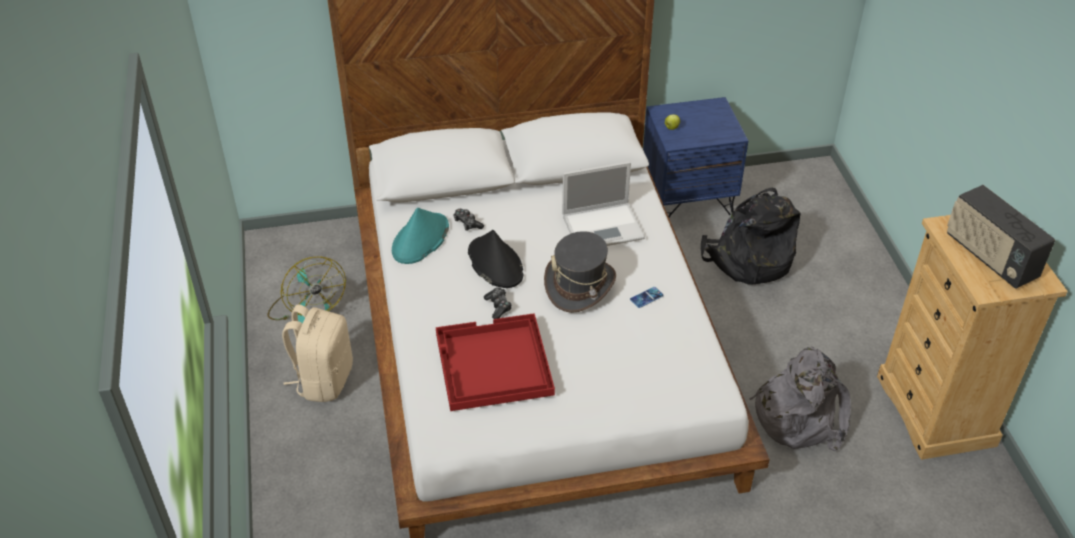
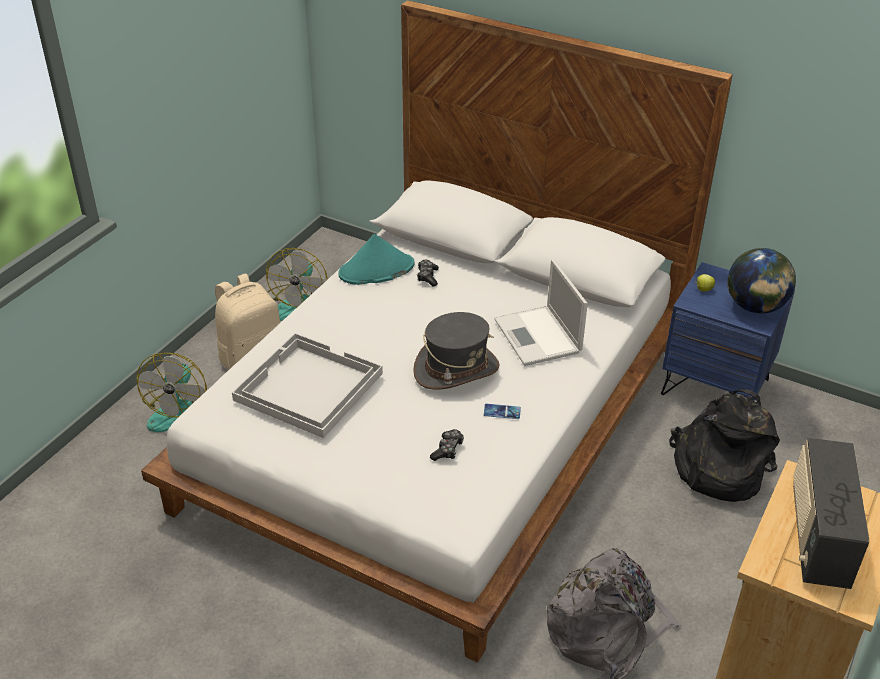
camera: 40 degrees right, 5 degrees down
(315, 462) = (177, 409): none -> fan
(493, 365) = (307, 387): red tray -> white tray
(495, 263) = (409, 316): black hat -> none
(498, 306) = (369, 348): game controller -> game controller (447, 450)
(604, 226) = (538, 337): laptop -> laptop turned 45 degrees clockwise
(716, 124) = (755, 307): none -> globe

